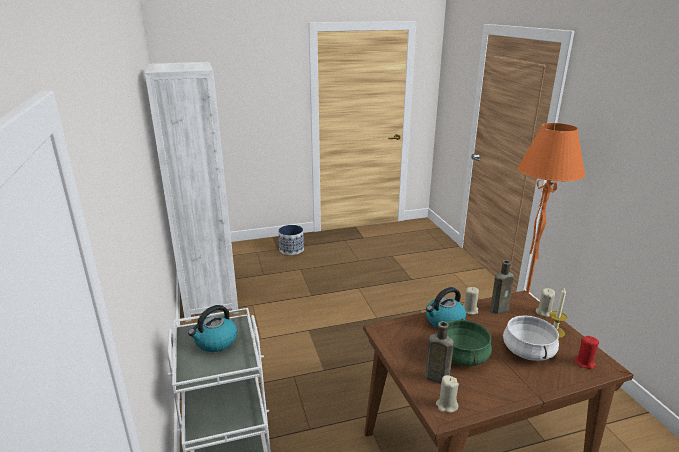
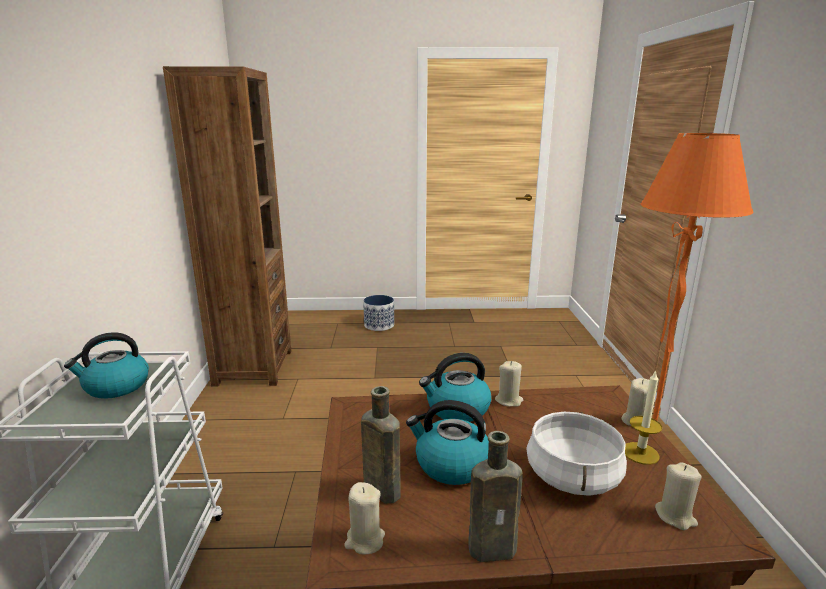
camera: 15 degrees right, 5 degrees down
(210, 301) = (253, 367): white bookcase -> brown bookcase
(463, 356) = (451, 465): green cooking pot -> kettle
(500, 309) = (561, 405): brown bottle -> brown bottle (495, 549)
(584, 363) = (675, 516): red candle -> beige candle

